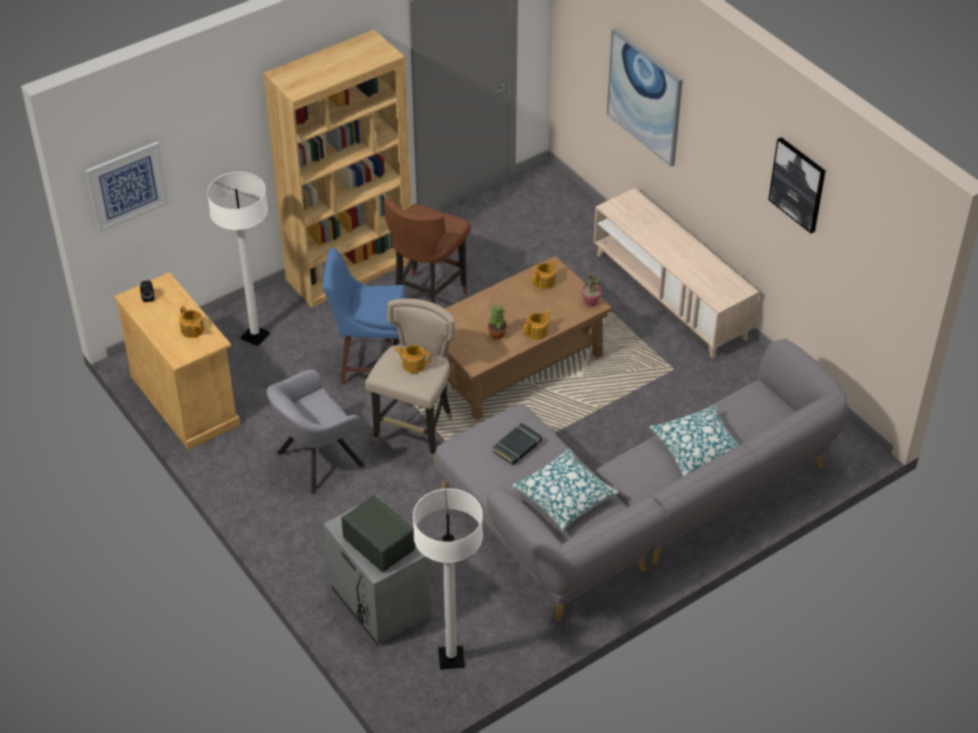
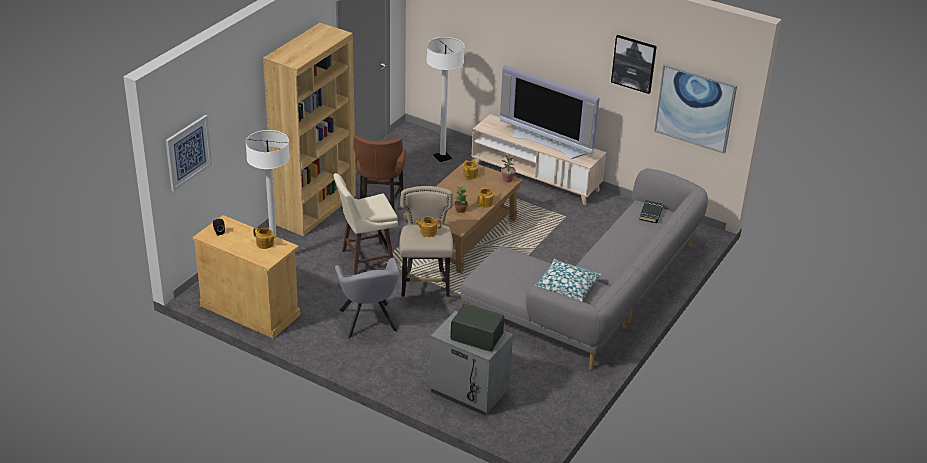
camera: 25 degrees left, 10 degrees down
(316, 461) = (368, 322): grey armchair -> grey armchair turned 45 degrees counterclockwise
(369, 363) = (366, 258): blue stool -> beige stool
(451, 658) = (538, 409): white floor lamp -> white floor lamp (442, 157)
(517, 447) = (517, 268): black book -> black book (651, 214)
(645, 96) = (495, 44): picture -> picture (695, 108)
(686, 256) = (548, 143): none -> television
(698, 448) = (628, 243): pillow -> none

